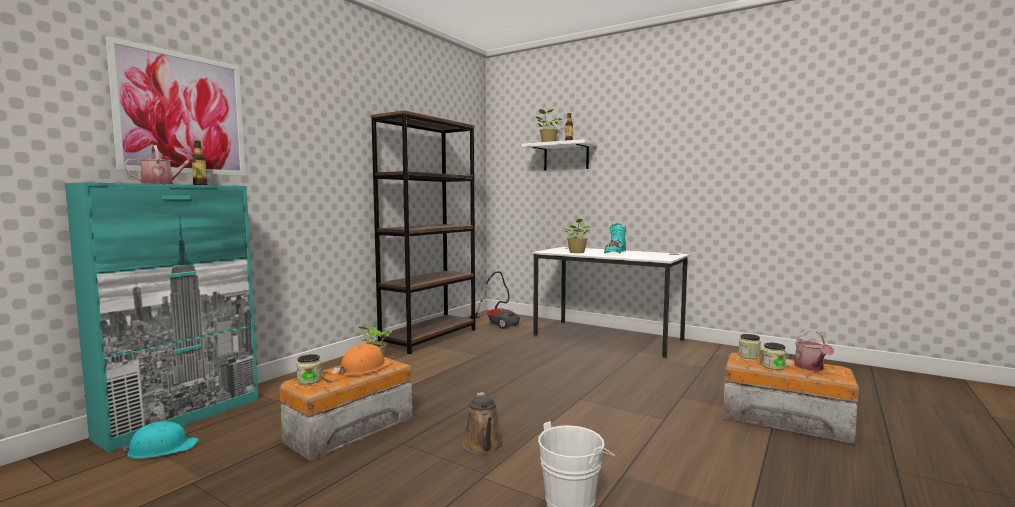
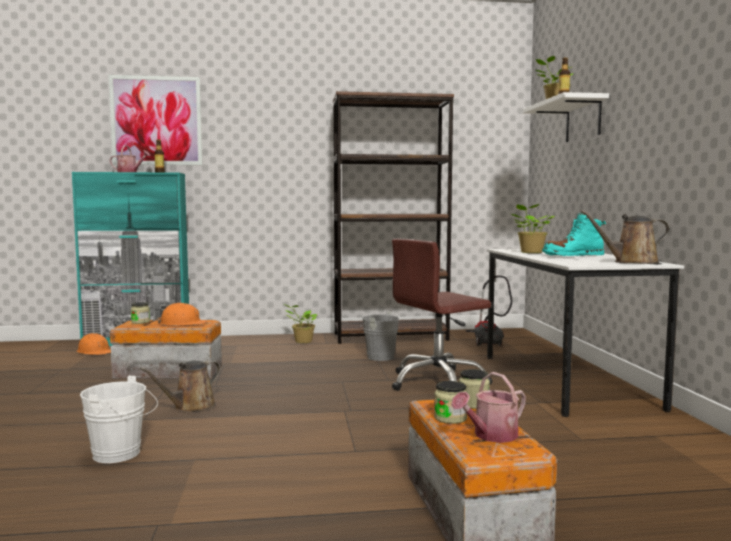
camera: 50 degrees right, 0 degrees up
(162, 448) = (95, 352): turquoise hard hat -> orange hard hat
(472, 355) = (377, 357): none -> grey bucket
(562, 360) = (438, 382): none -> brown office chair
(666, 254) = (631, 262): none -> brown watering can

